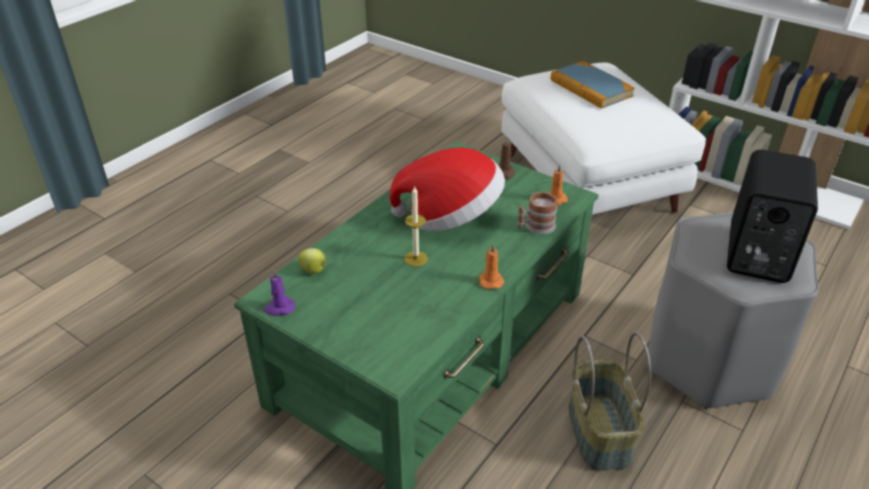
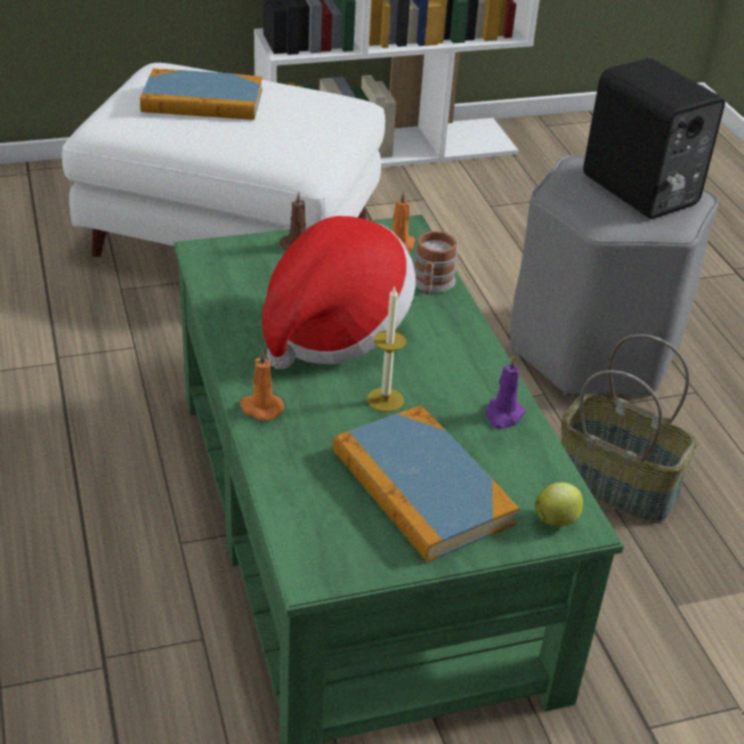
camera: 55 degrees left, 0 degrees up
(279, 308) = (352, 567): purple candle -> purple candle (503, 415)
(314, 270) = (307, 497): apple -> apple (557, 520)
(361, 303) = (421, 488): none -> book
(490, 280) = (490, 368): orange candle -> orange candle (260, 408)

